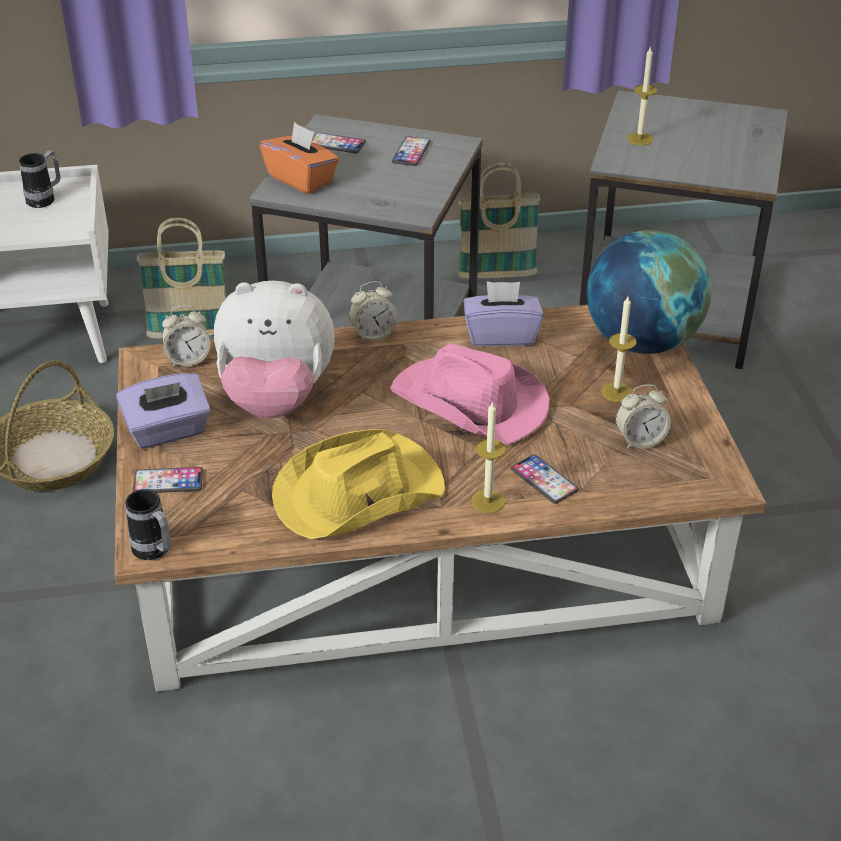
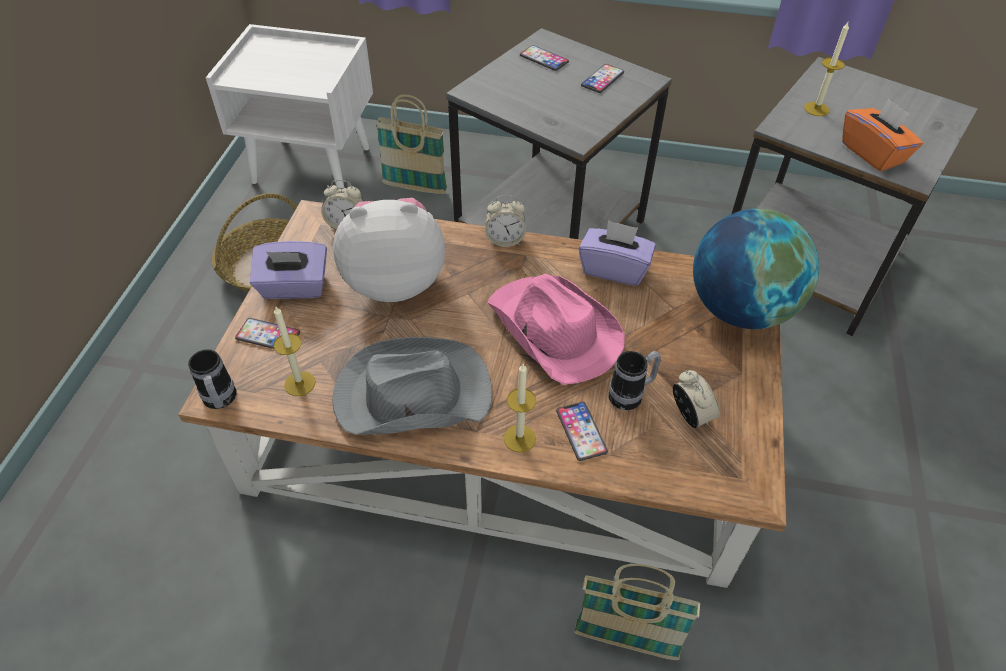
camera: 20 degrees right, 10 degrees up
(45, 199) = (315, 58): mug -> mug (631, 395)
(276, 399) = (394, 280): plush toy -> plush toy turned 150 degrees clockwise
(301, 179) = (497, 85): orange tissue box -> orange tissue box (873, 153)
(356, 493) = (411, 394): yellow hat -> grey hat
(497, 275) = (674, 194): basket -> basket (625, 642)
(616, 392) = (692, 356): candle -> candle (299, 383)
(640, 440) = (690, 415): alarm clock -> alarm clock turned 120 degrees counterclockwise

